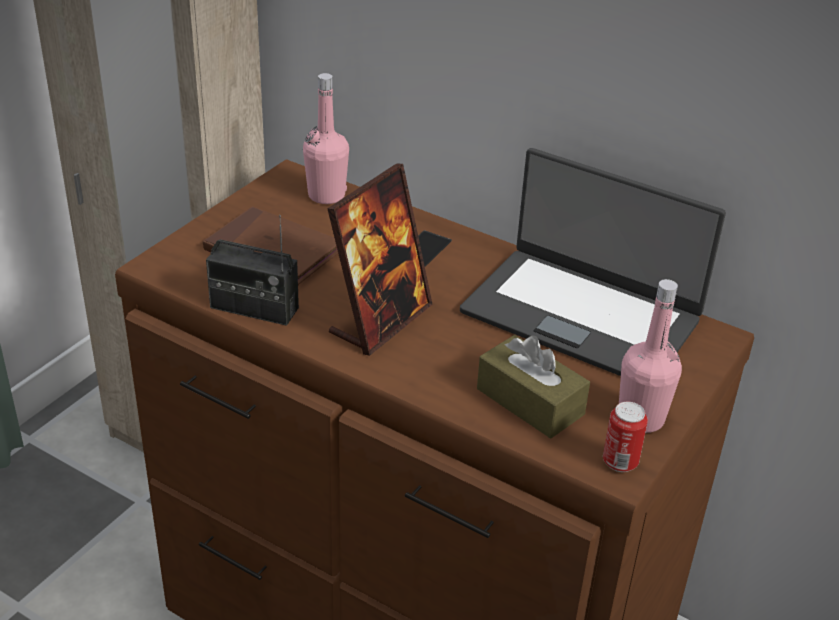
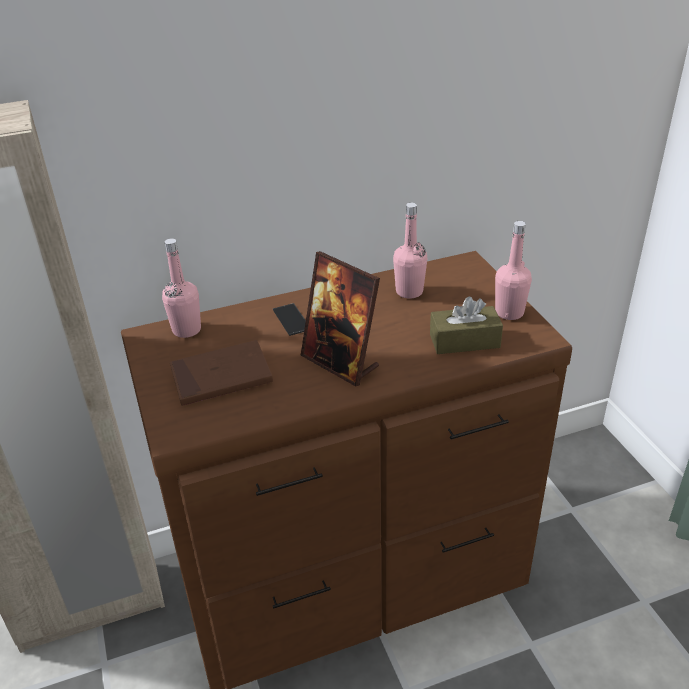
camera: 50 degrees left, 0 degrees up
(254, 308) = (272, 408): radio -> none
(380, 320) = (340, 362): picture frame -> picture frame turned 150 degrees clockwise
(582, 314) = (409, 291): laptop -> pink bottle
(620, 462) = (536, 334): can -> none

